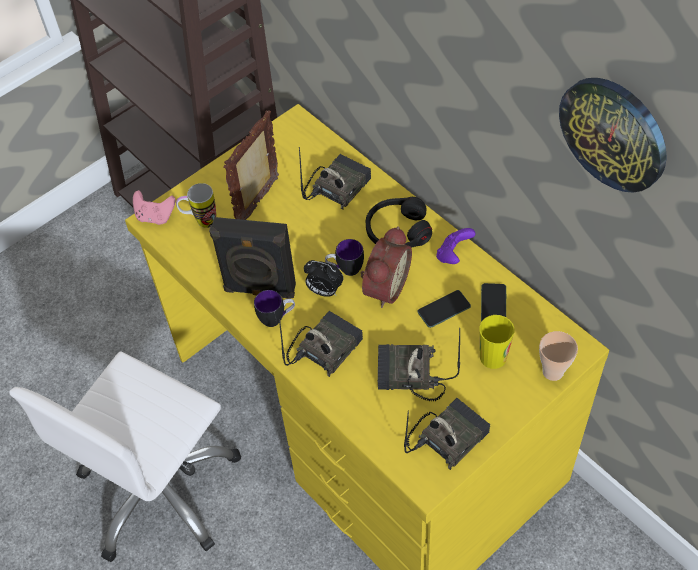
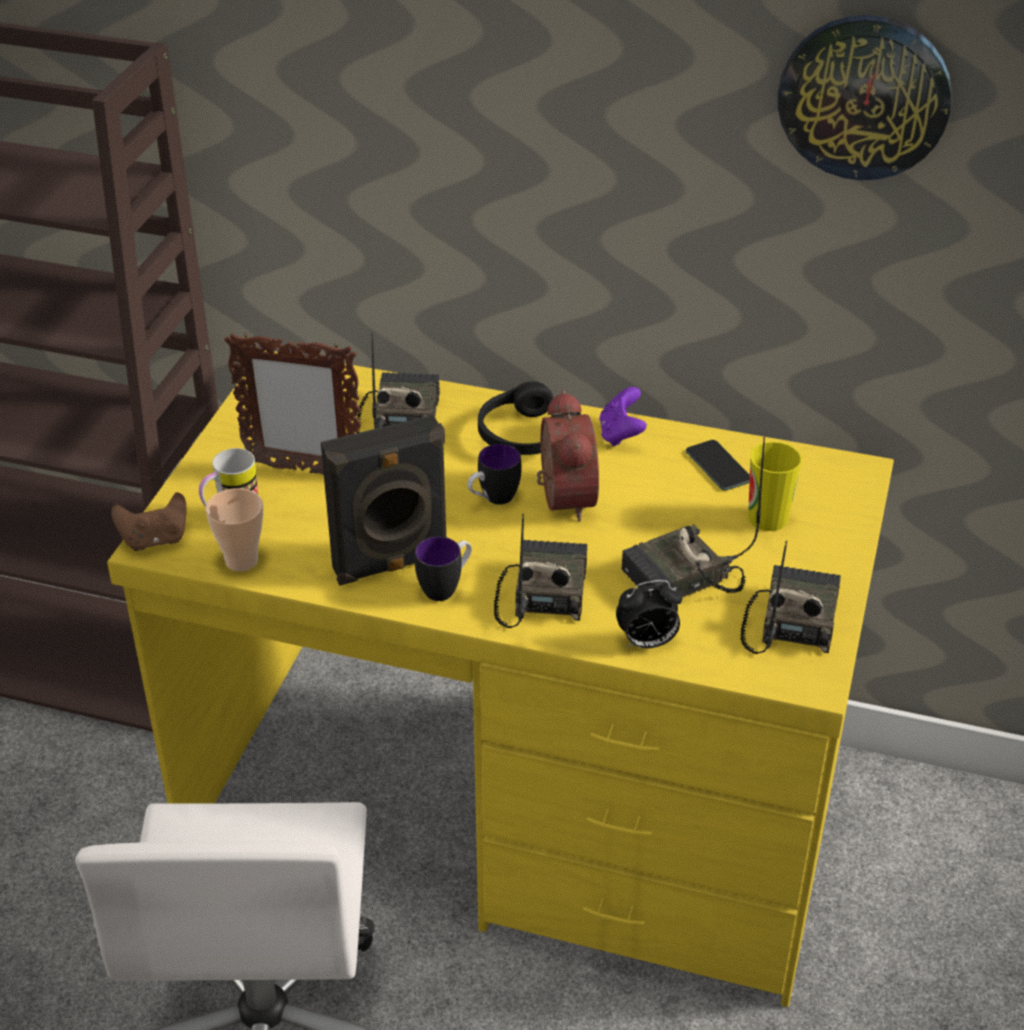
camera: 35 degrees left, 15 degrees down
(155, 216) = (155, 540): pink game controller -> brown game controller
(259, 202) = (303, 471): picture frame -> picture frame turned 75 degrees counterclockwise
(324, 291) = (484, 533): alarm clock -> alarm clock (647, 642)
(444, 309) = (661, 493): phone -> none
(553, 371) = (851, 504): cup -> cup (241, 561)

